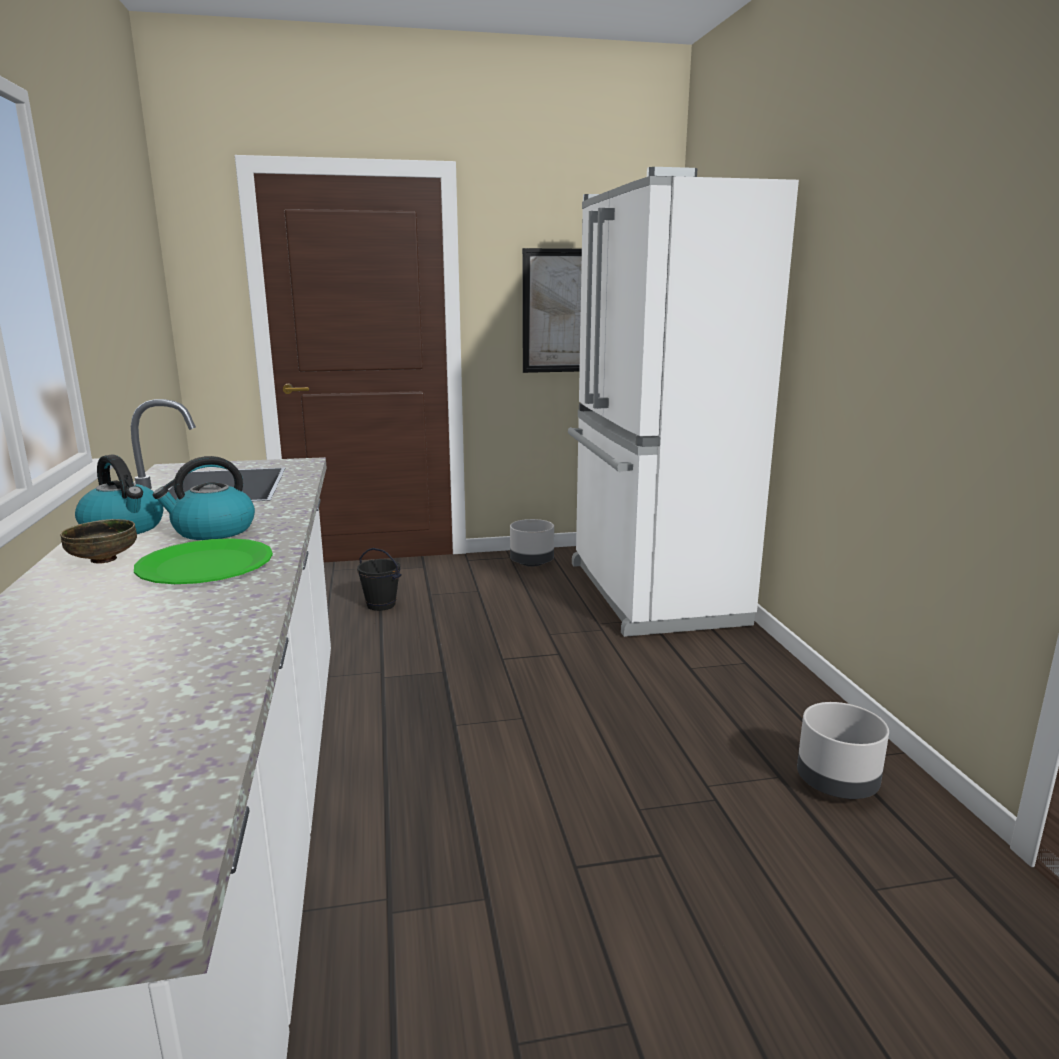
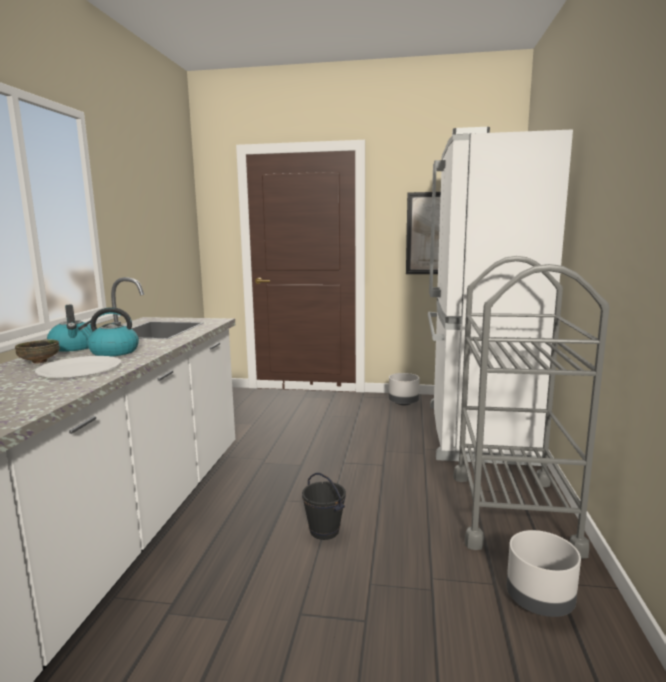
camera: 20 degrees right, 5 degrees down
(206, 565) = (80, 369): green plate -> white plate
(381, 605) = (291, 418): black bucket -> black bucket (325, 531)
(750, 687) = (512, 511): none -> grey cart

